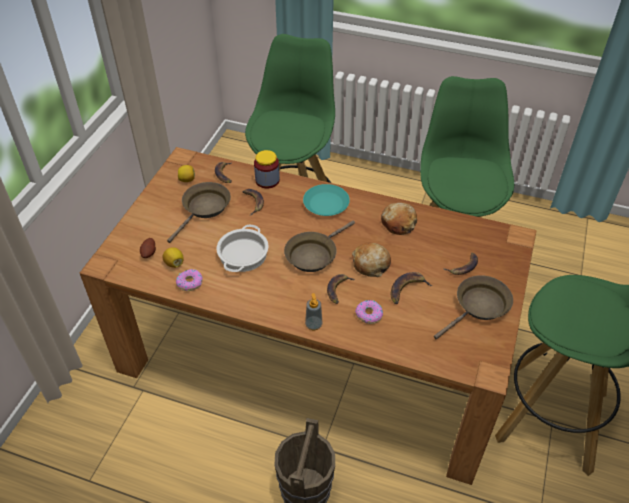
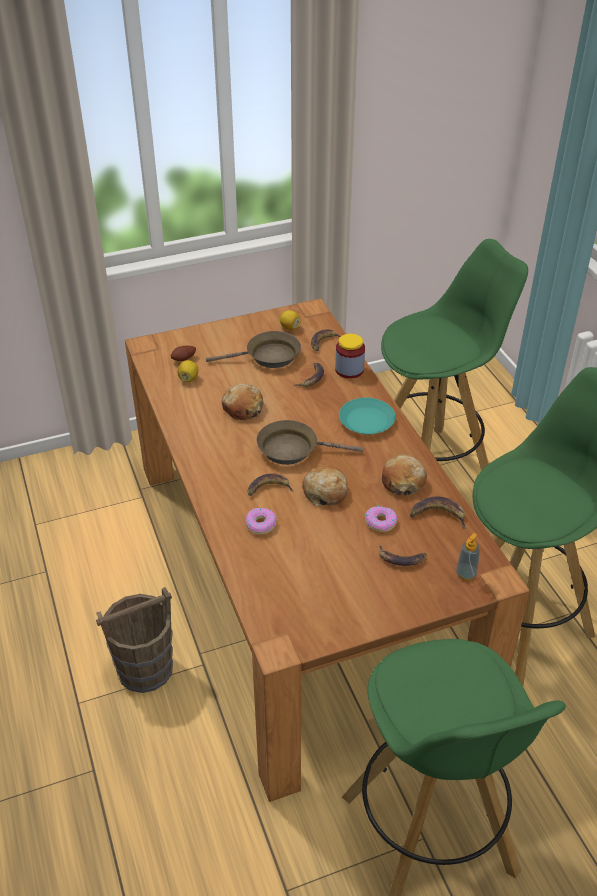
camera: 50 degrees right, 5 degrees down
(190, 283) = (177, 399): donut -> donut (380, 522)
(242, 254) = (243, 408): cooking pot -> bread
(313, 324) = (210, 496): soap dispenser -> soap dispenser (466, 574)
(407, 289) = (322, 533): banana -> banana (438, 515)
(479, 307) = (358, 598): brown frying pan -> none

